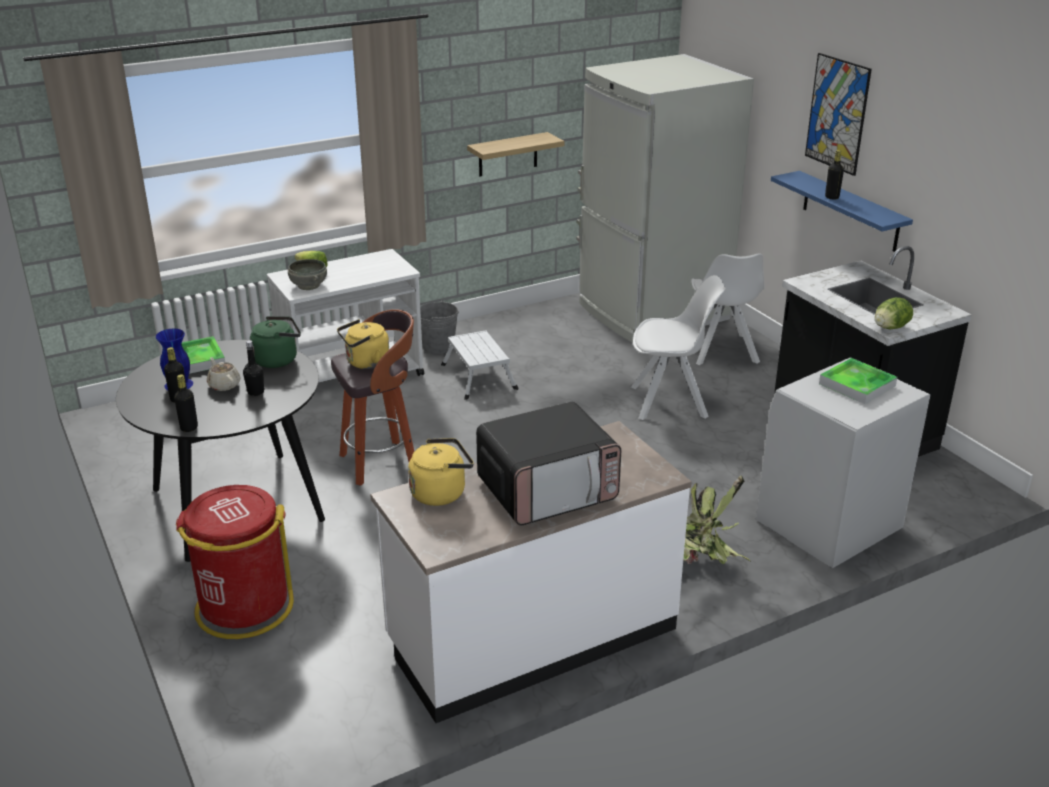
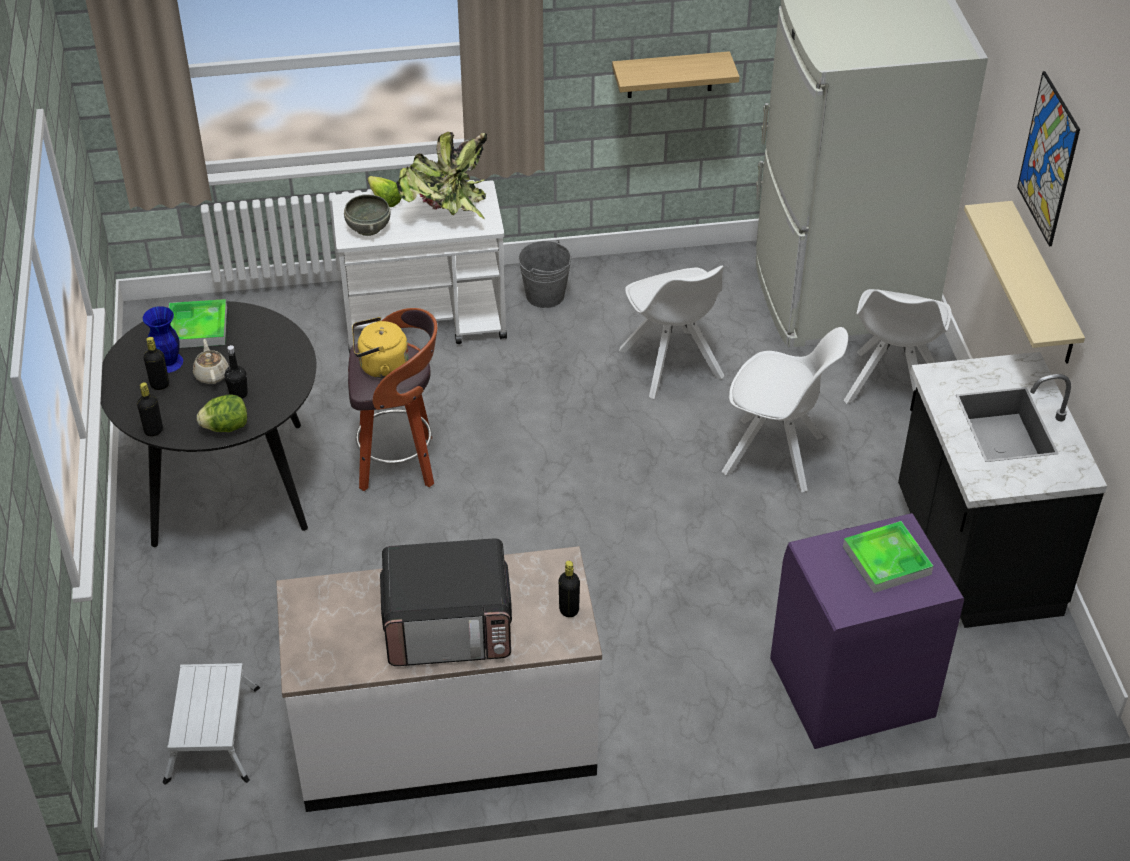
camera: 20 degrees right, 15 degrees up
(243, 607) = (185, 620): red trash can -> none
(278, 359) = (282, 348): green kettle -> none
(441, 492) = (343, 598): yellow kettle -> none
(478, 376) = (569, 356): white step ladder -> white step ladder (212, 733)
(559, 367) = (671, 365): none -> white chair
(699, 564) = (670, 700): potted plant -> potted plant (448, 212)
(826, 522) = (850, 684): white washing machine -> purple washing machine
(832, 197) = (1012, 268): black bottle -> black bottle (569, 610)
(850, 211) = (1042, 285): blue shelf -> beige shelf
(890, 327) = (984, 483): lettuce -> lettuce (226, 427)

